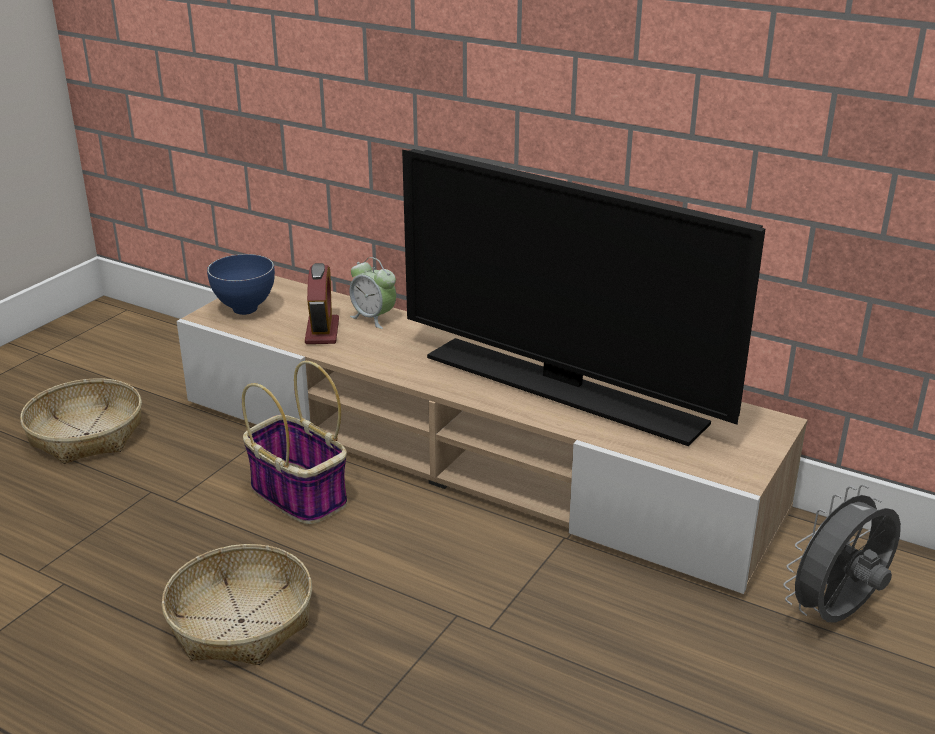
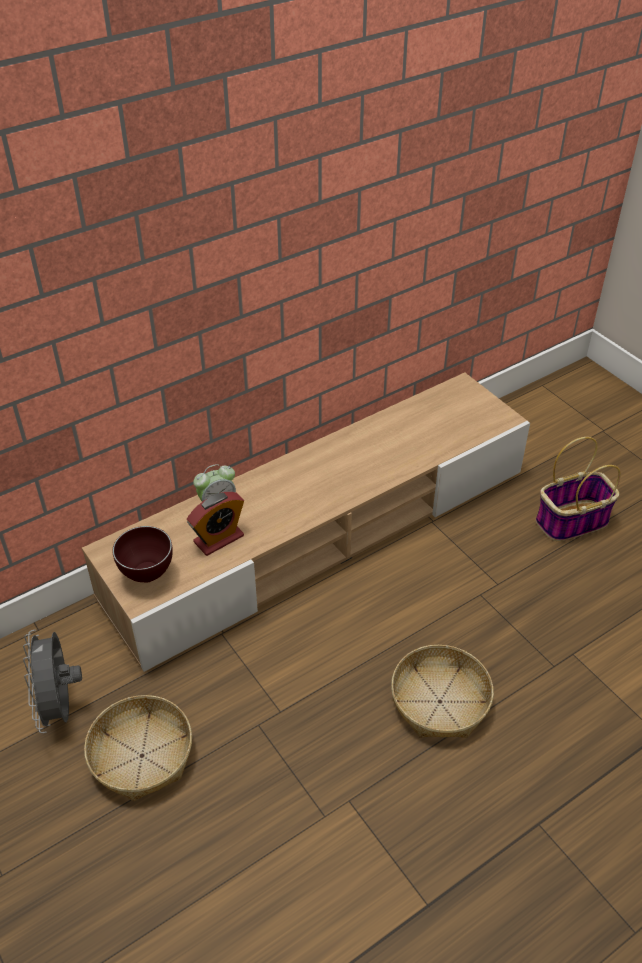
camera: 65 degrees left, 15 degrees up
(246, 310) = (147, 574): blue bowl -> brown bowl
(297, 494) = (313, 637): basket -> basket (571, 522)
(322, 331) = (218, 539): alarm clock -> alarm clock turned 120 degrees clockwise
(564, 390) = (379, 448): television -> none
(836, 615) = (545, 448): grey fan -> grey fan (60, 707)

